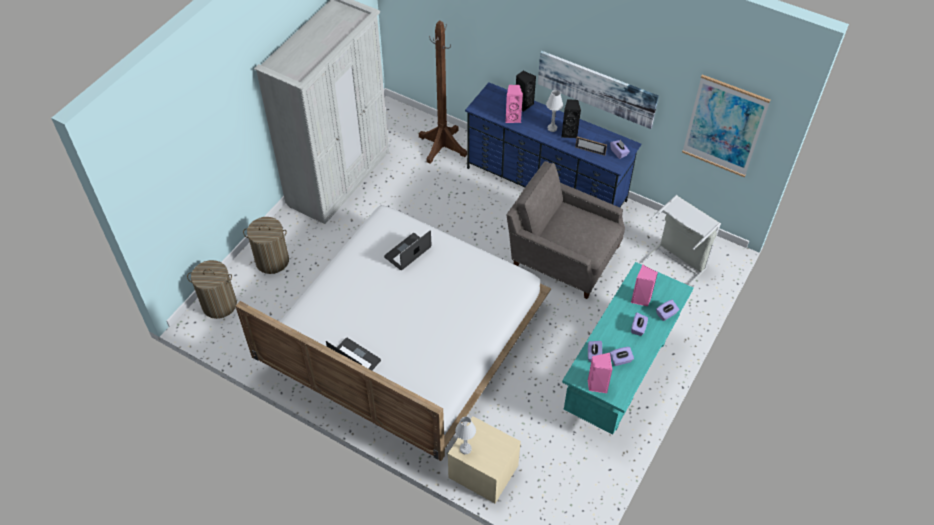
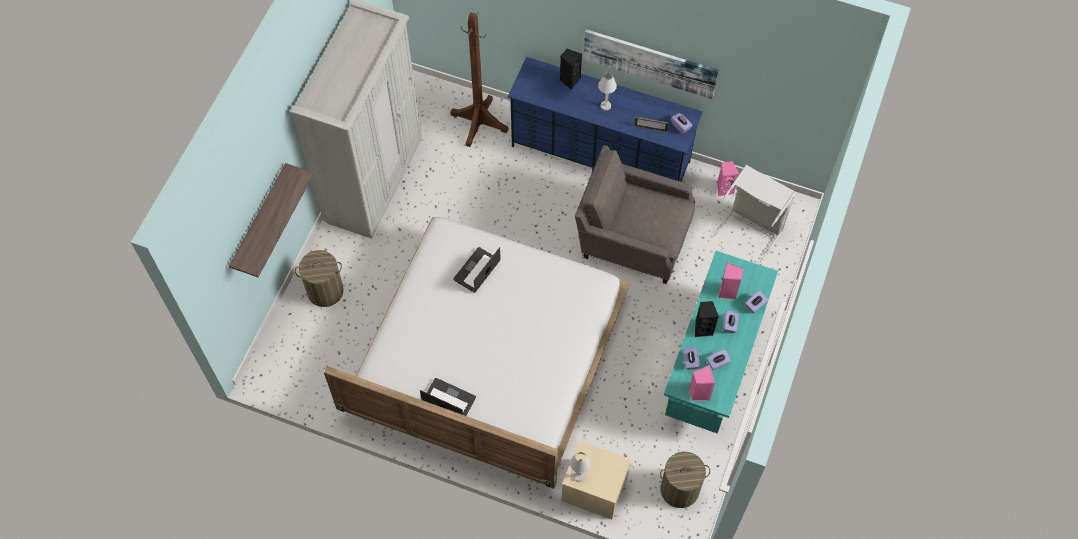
camera: 10 degrees left, 10 degrees up
(210, 165) = (259, 220): none -> shelf
(219, 304) = (281, 351): laundry basket -> laundry basket (679, 489)
(513, 118) = (561, 99): pink speaker -> pink speaker (724, 189)
(569, 133) = (625, 109): black speaker -> black speaker (703, 328)
(724, 126) = (790, 96): picture -> none

